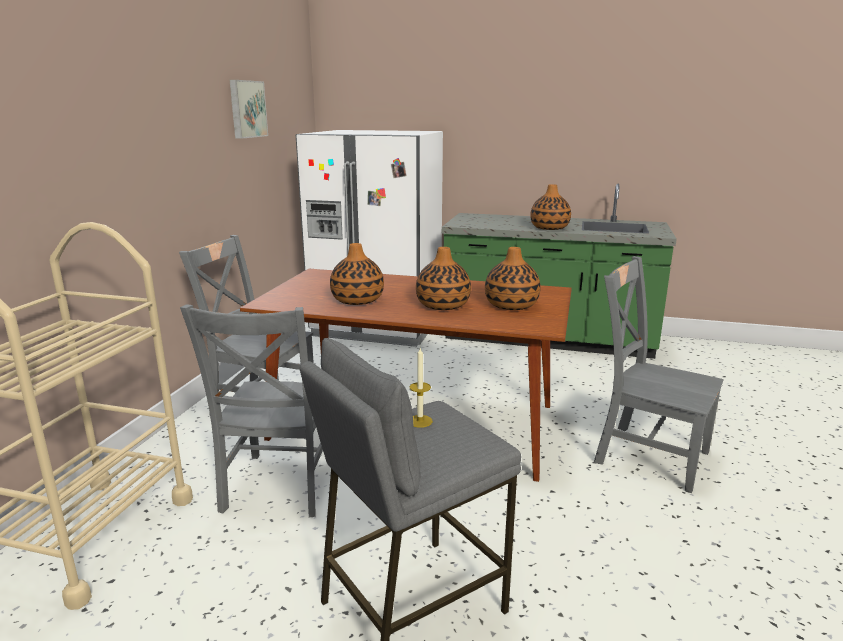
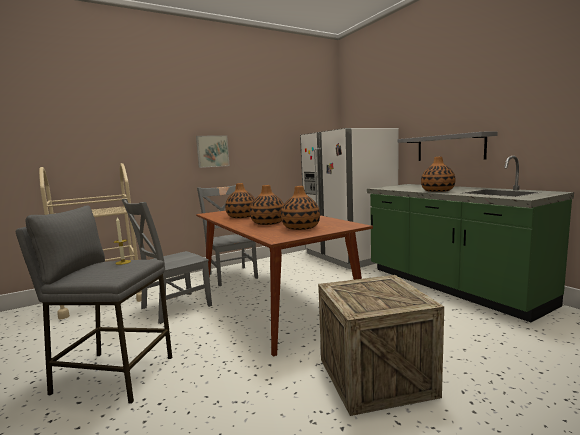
camera: 45 degrees right, 10 degrees down
(246, 109) = (272, 122): picture -> picture (212, 151)
(524, 166) = (450, 147): none -> grey shelf
(646, 455) = (375, 377): grey chair -> crate

